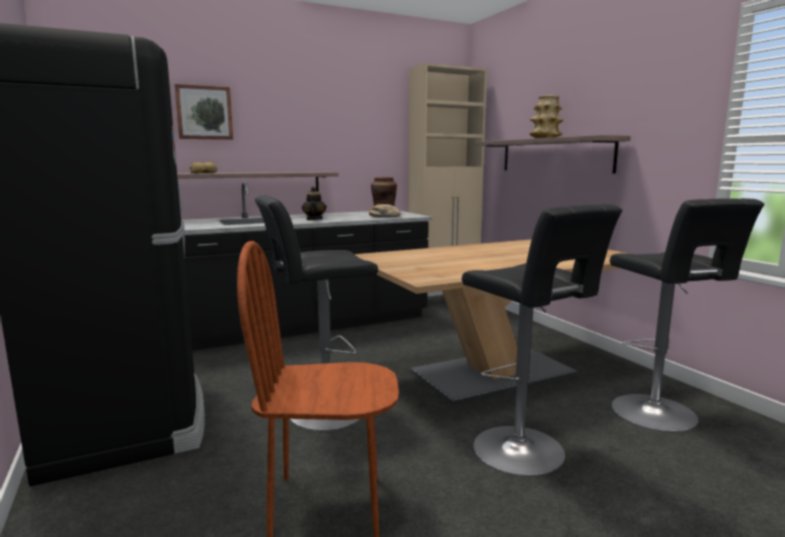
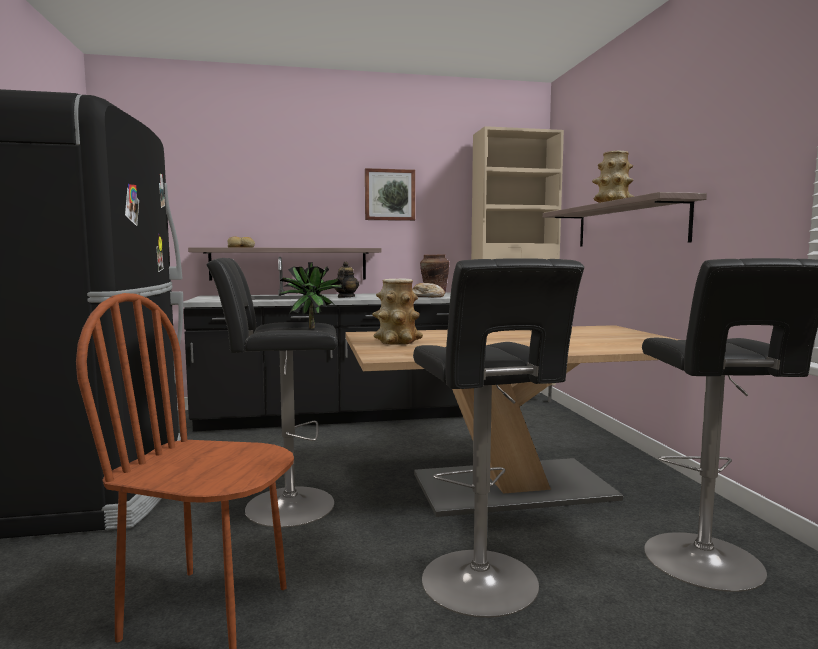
camera: 15 degrees right, 5 degrees down
(204, 112) = (246, 187): picture -> picture (389, 195)
(342, 256) = (310, 328): none -> potted plant
(409, 263) = (397, 342): none -> vase

